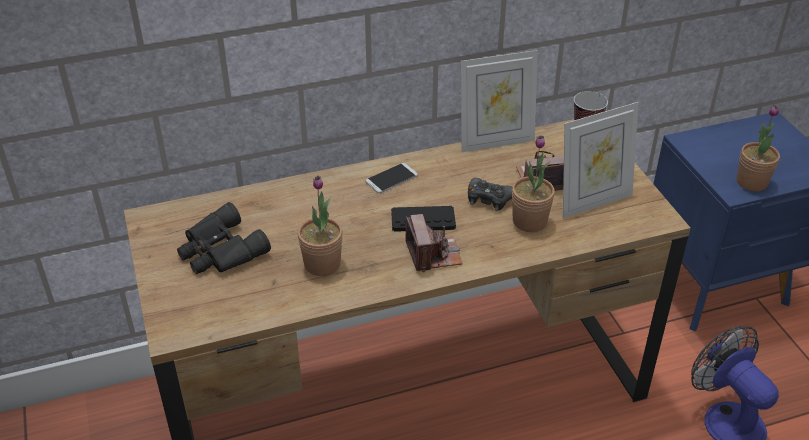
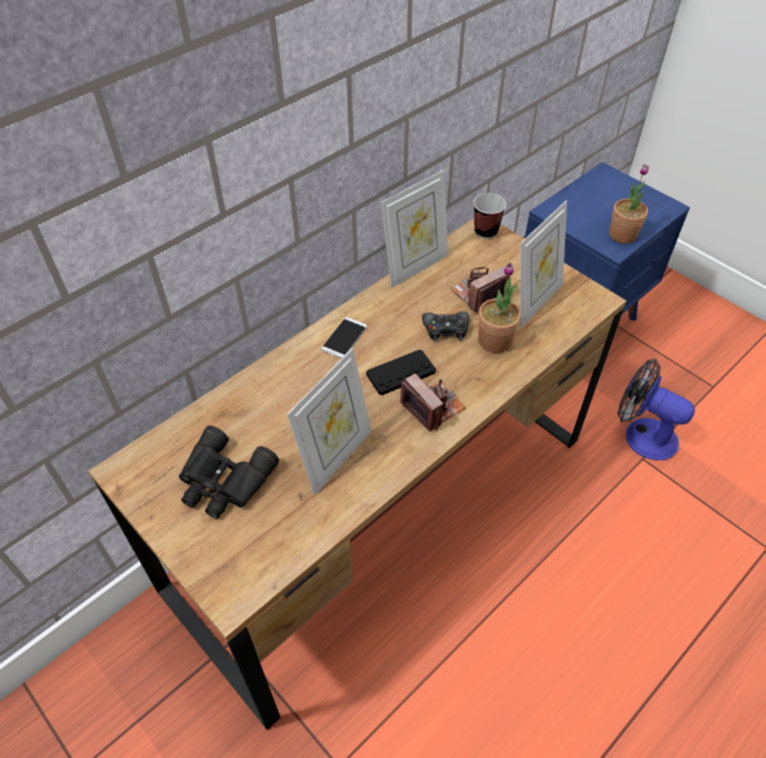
camera: 25 degrees left, 10 degrees up
(322, 264) = (336, 457): potted plant -> picture frame

